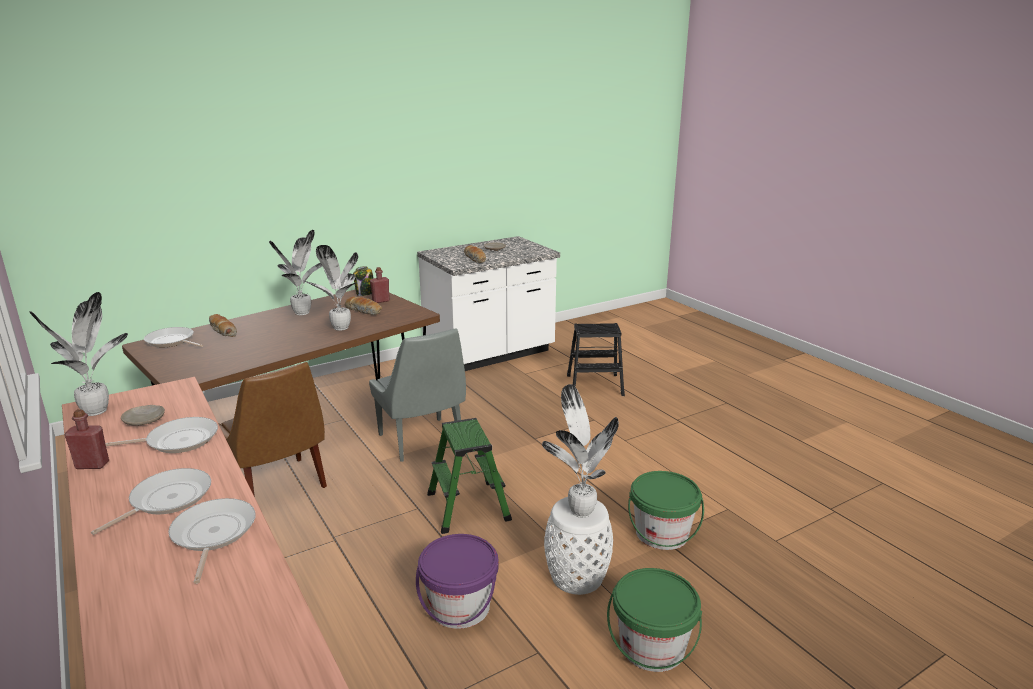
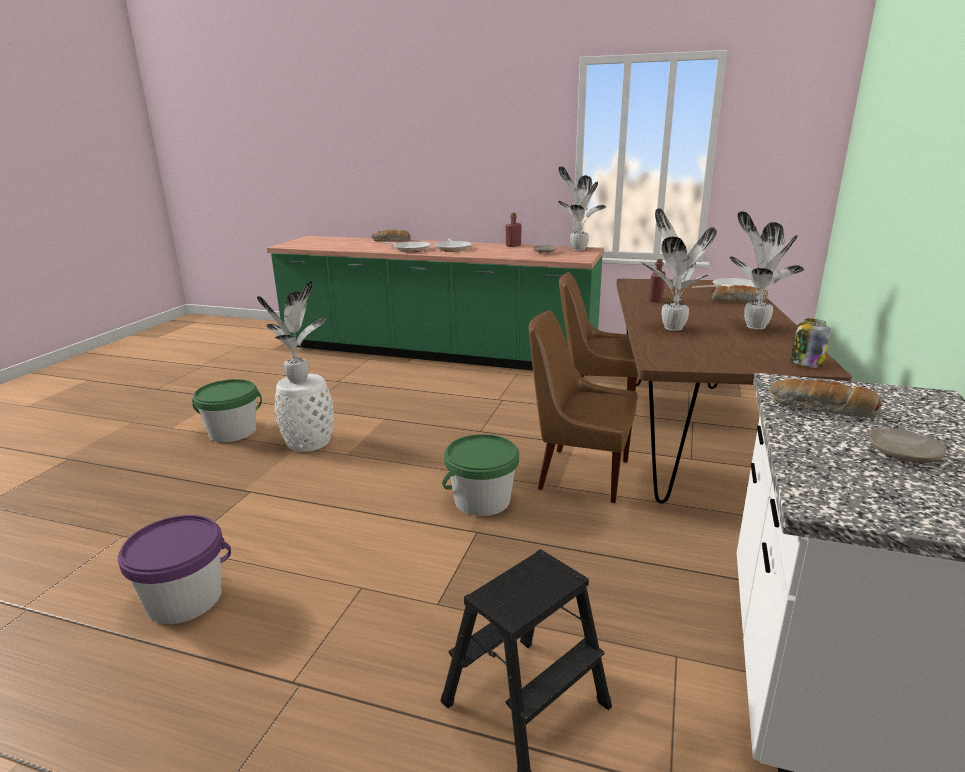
camera: 140 degrees right, 0 degrees up
(178, 440) = (505, 253): frying pan -> none
(364, 311) = (720, 346): bread -> bread (391, 241)
(381, 301) = (753, 361): red bottle -> red bottle (656, 300)
(422, 441) = (579, 474): grey chair -> brown chair
(460, 607) = (372, 405): purple bucket -> purple bucket (184, 599)
(468, 506) = (445, 446): green step ladder -> none
(662, 533) = (252, 494): green bucket -> green bucket (482, 500)

